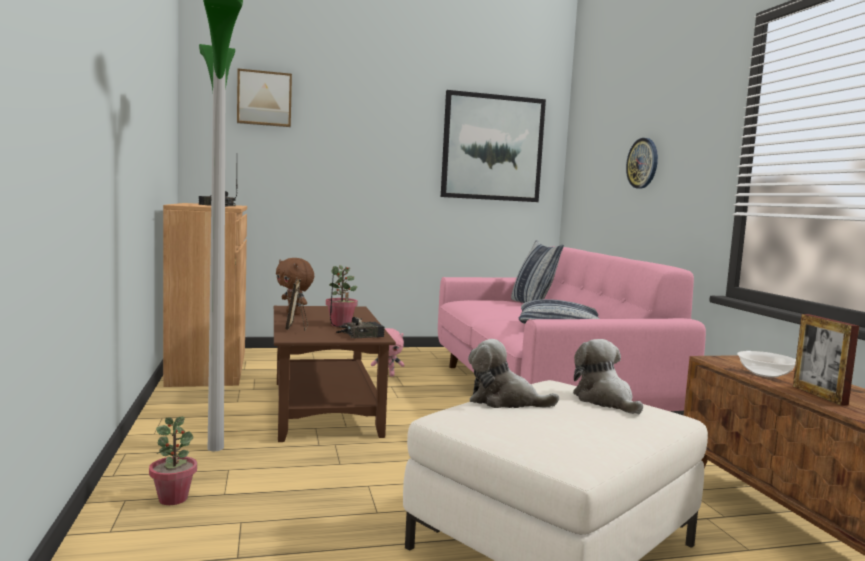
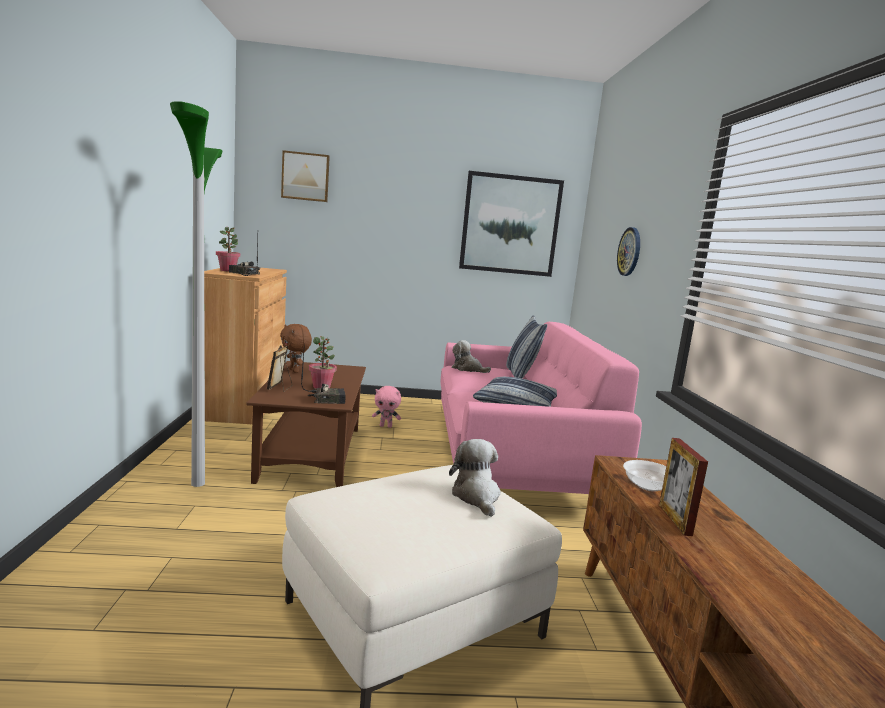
camera: 10 degrees right, 5 degrees up
(173, 498) = (135, 528): potted plant -> potted plant (228, 270)
(504, 401) = (381, 487): plush toy -> plush toy (467, 369)

